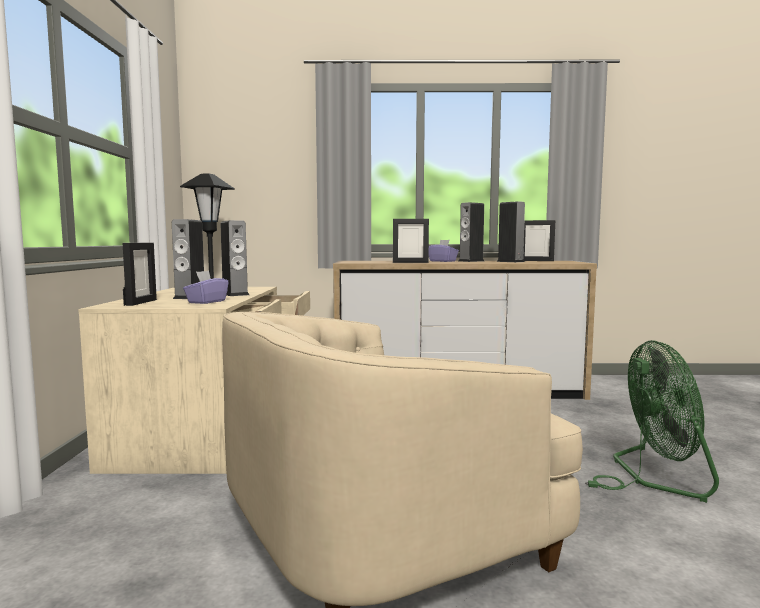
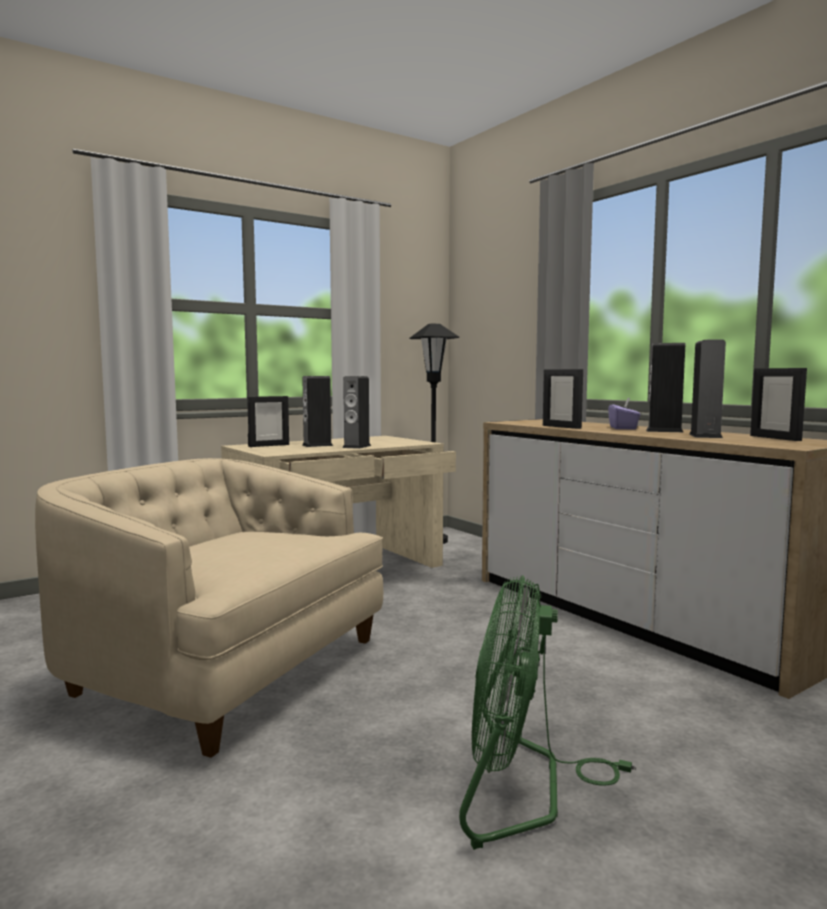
camera: 55 degrees right, 0 degrees up
(206, 302) = (295, 450): purple tissue box -> none
(646, 474) = (525, 782): green fan -> green fan turned 135 degrees clockwise

